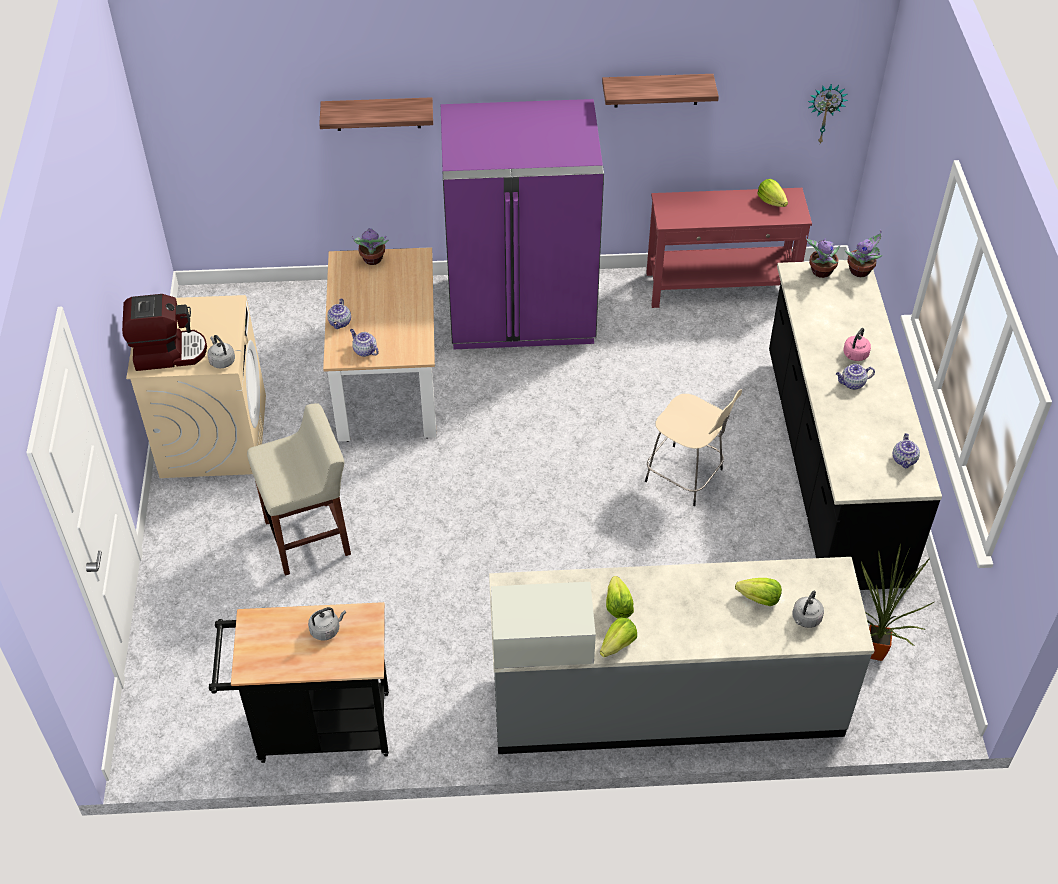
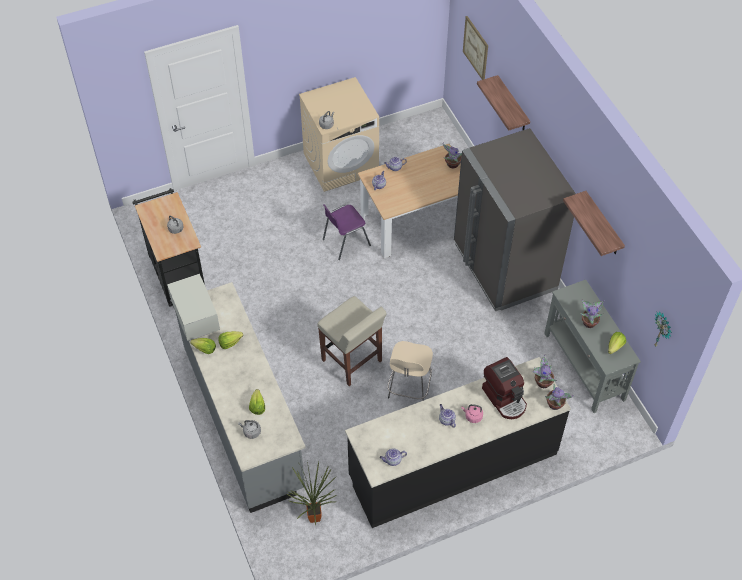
camera: 70 degrees right, 5 degrees up
(168, 352) = (323, 102): coffee machine -> coffee machine (505, 398)
(242, 111) = (475, 48): none -> picture
(309, 538) = (290, 228): beige stool -> beige stool (352, 361)
(379, 475) = (345, 242): none -> purple chair
(521, 312) = (504, 267): purple fridge -> grey fridge
(721, 287) = (584, 367): red console table -> grey console table
(723, 211) = (589, 322): none -> potted plant

